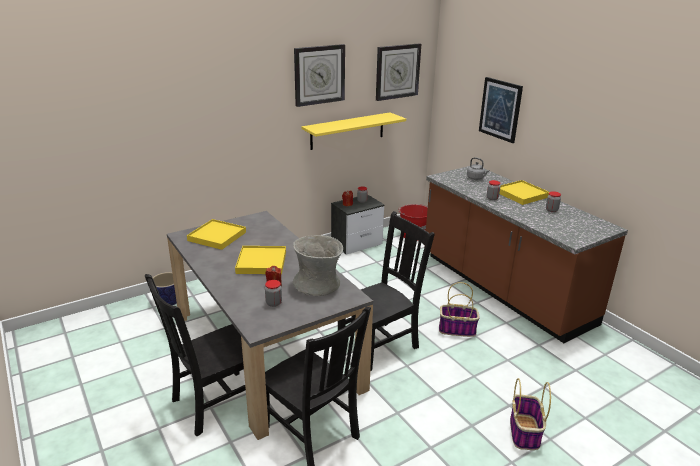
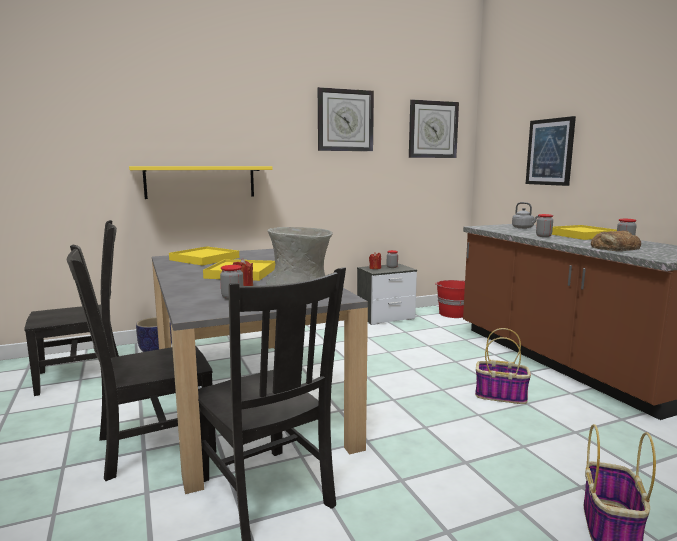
camera: 10 degrees right, 15 degrees down
(347, 131) = (376, 187): yellow shelf -> yellow shelf (200, 182)
(380, 344) = (393, 403): black chair -> black chair (84, 375)
(543, 222) = (614, 248): none -> bread

